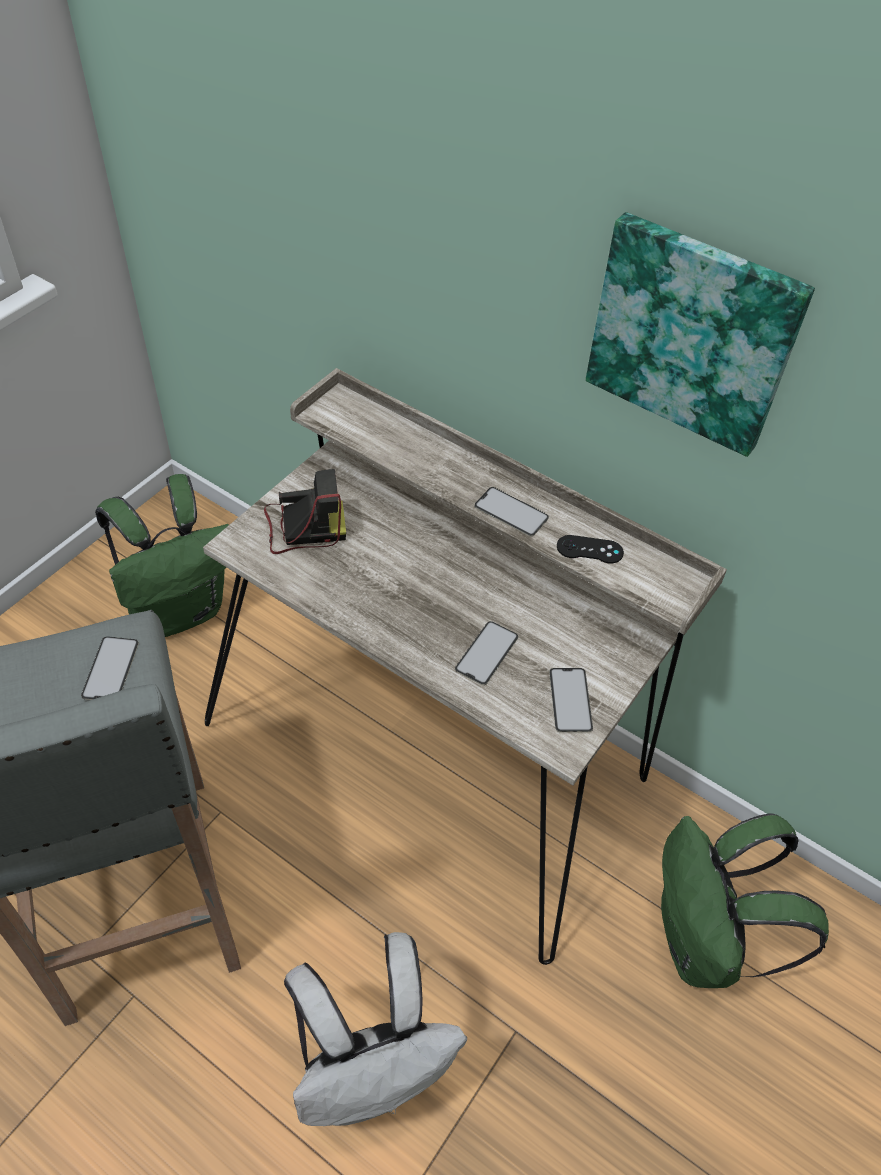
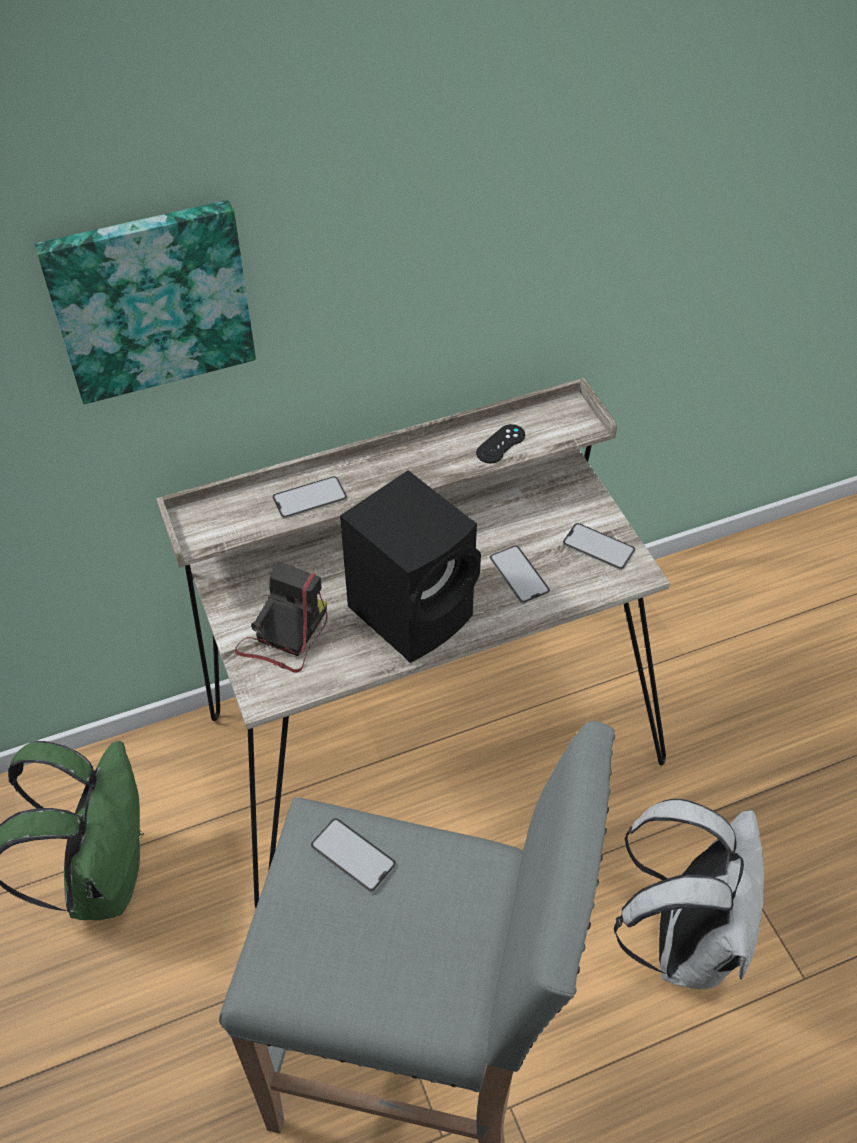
camera: 55 degrees left, 0 degrees up
(389, 597) = (414, 610): none -> black speaker
(511, 512) = (424, 470): phone -> phone (309, 498)
(693, 333) = (499, 221): picture -> picture (150, 299)
(703, 943) = (704, 652): green backpack -> none

